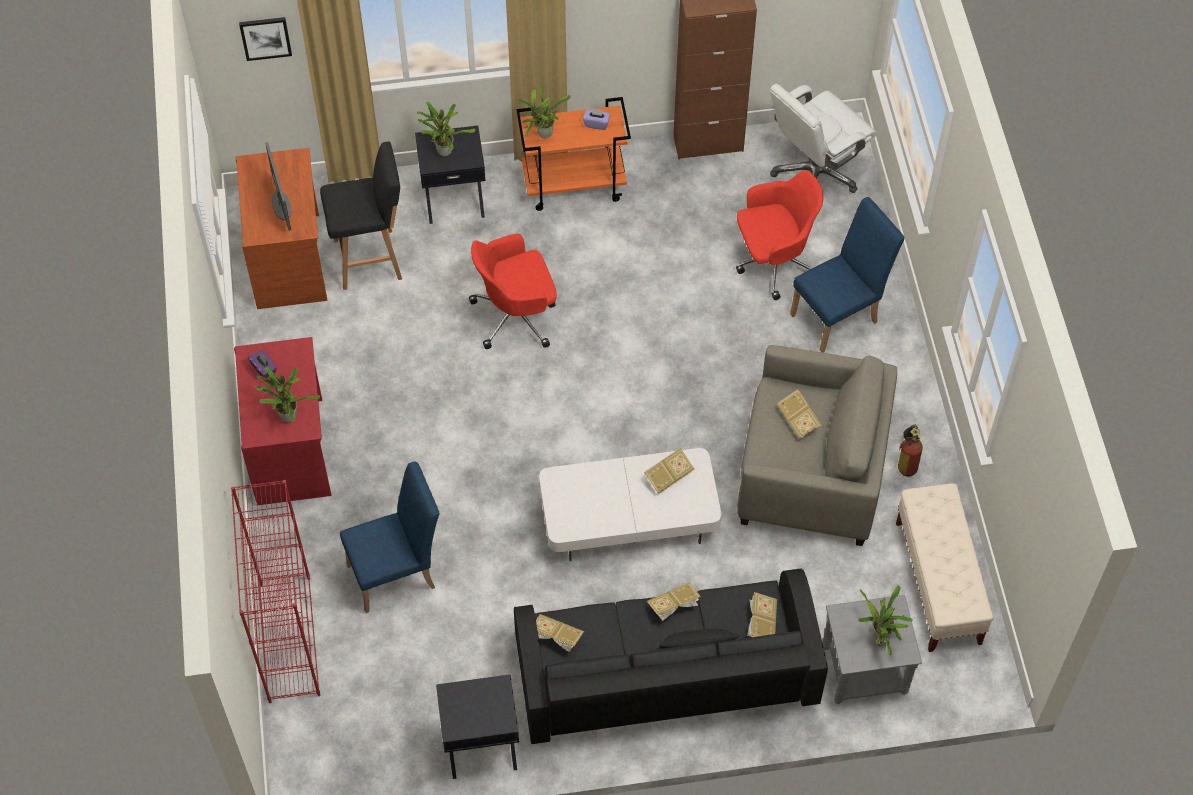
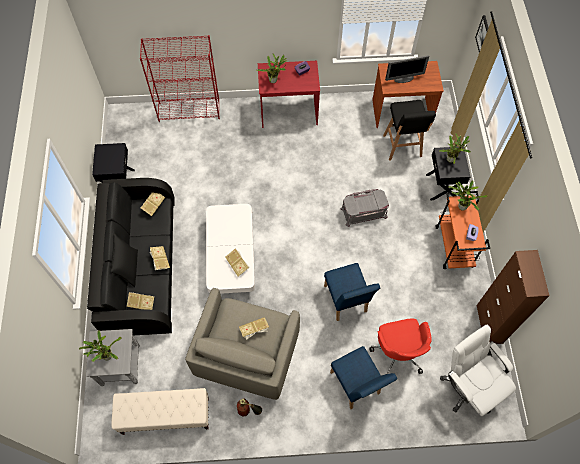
camera: 95 degrees right, 5 degrees up
(398, 574) = (215, 153): blue chair -> blue chair (346, 302)
(516, 315) = (363, 212): red office chair -> grey storage box

